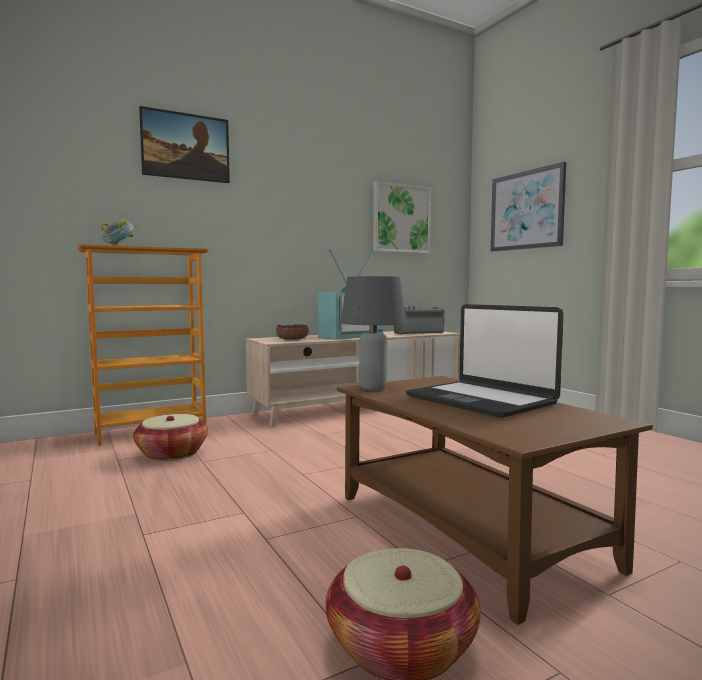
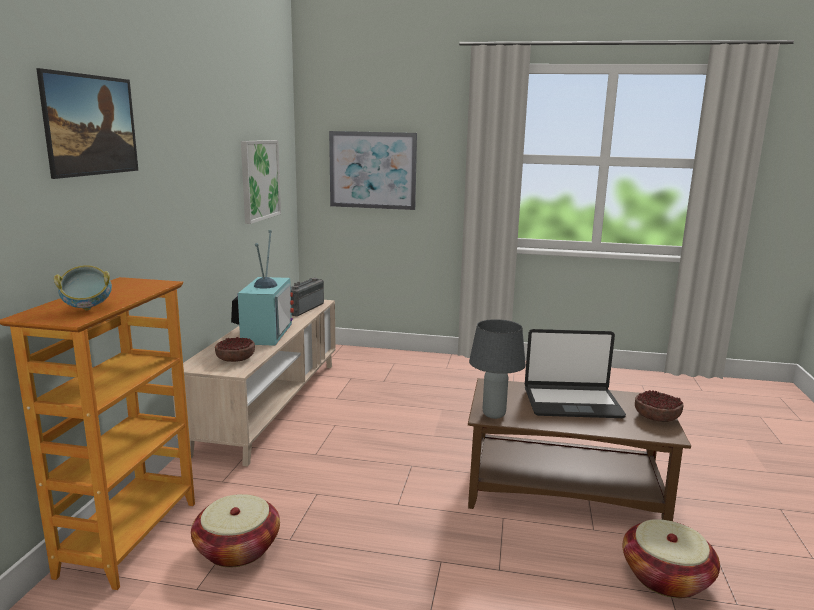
camera: 50 degrees left, 10 degrees up
(559, 429) = (657, 417): none -> bowl

